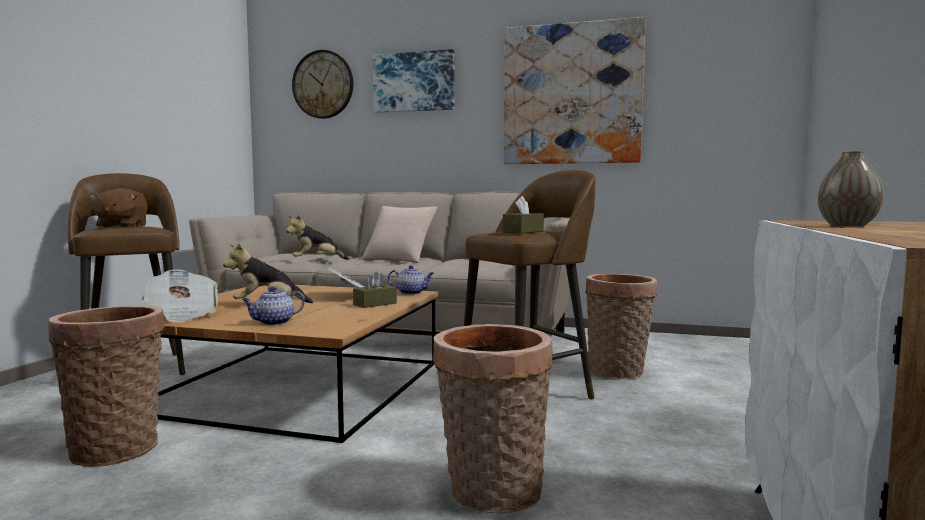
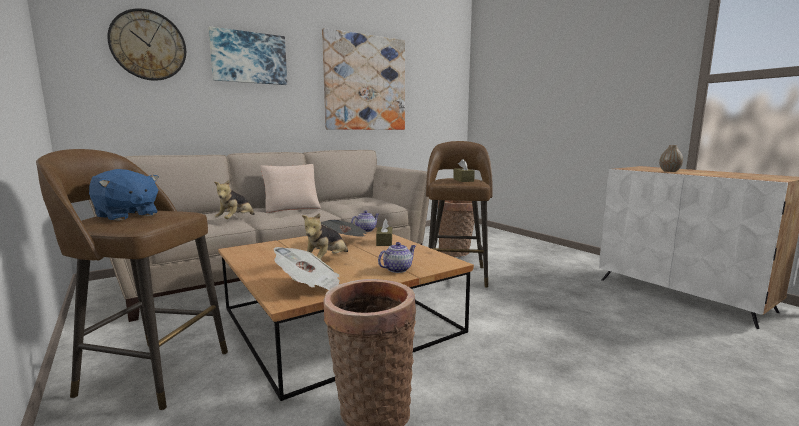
camera: 50 degrees left, 5 degrees up
(121, 226) = (126, 215): brown plush toy -> blue plush toy
(274, 323) = (398, 269): teapot -> teapot turned 135 degrees counterclockwise
(492, 494) = (568, 318): basket -> none

